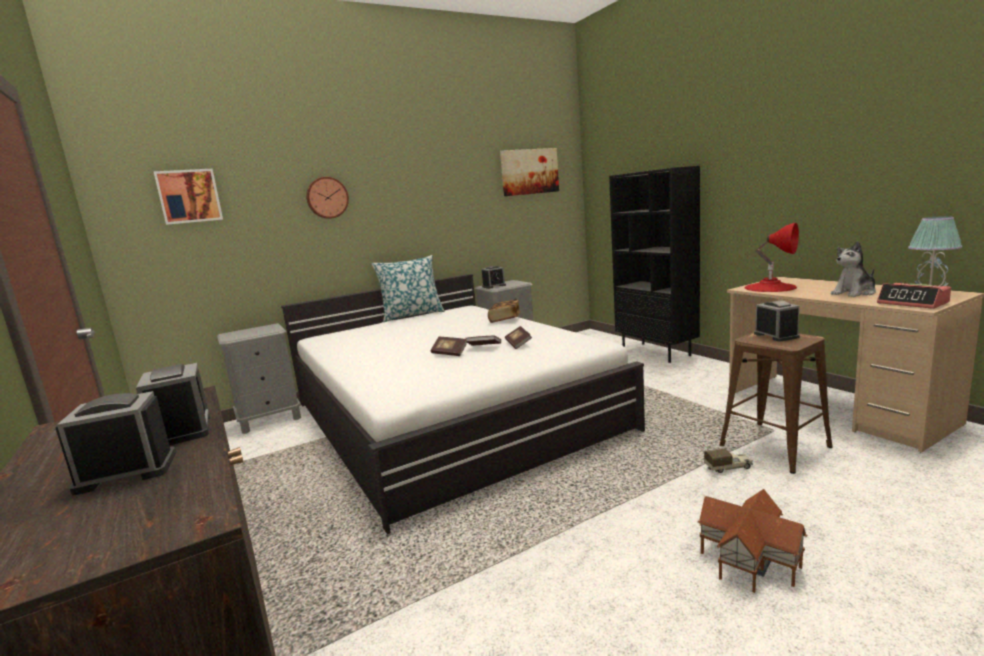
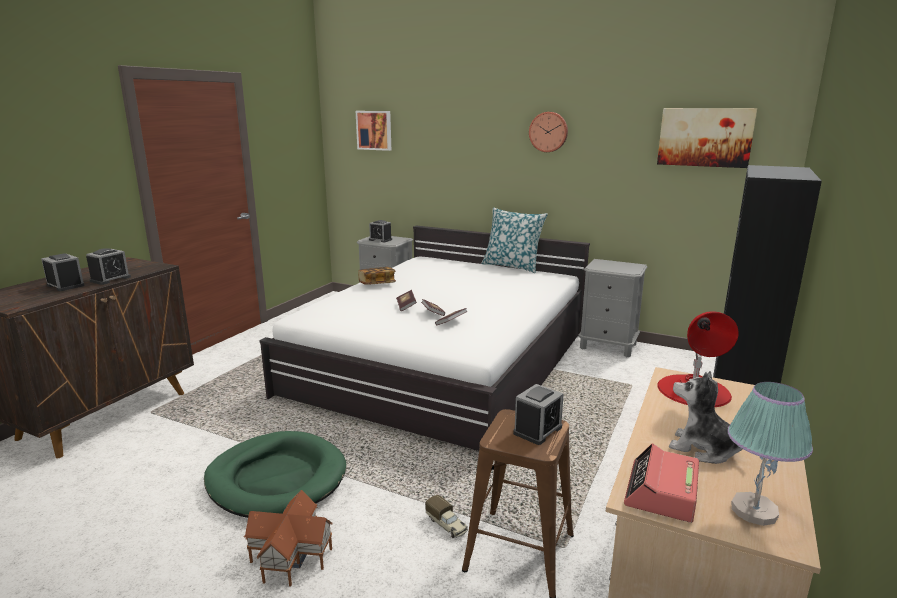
camera: 55 degrees right, 5 degrees up
(327, 198) = (465, 142): wall clock -> wall clock (548, 132)
(494, 286) = (603, 264): alarm clock -> alarm clock (380, 240)
(505, 319) = (529, 300): book -> book (377, 284)
(592, 551) = (277, 478): none -> green dog bed

